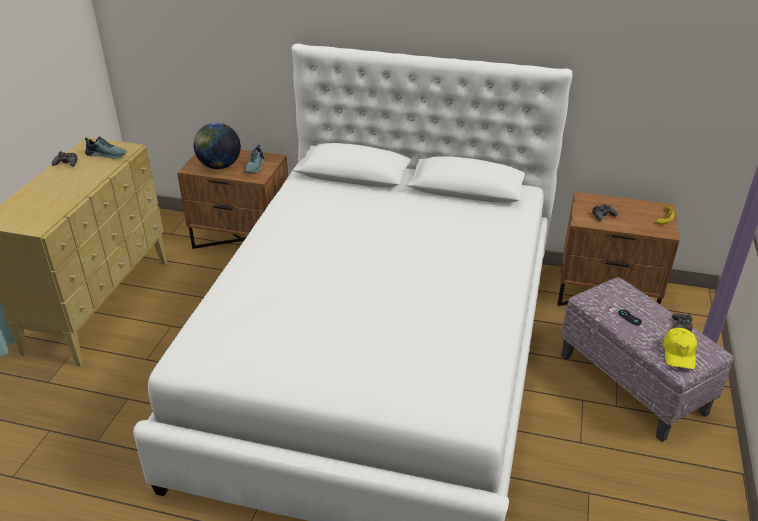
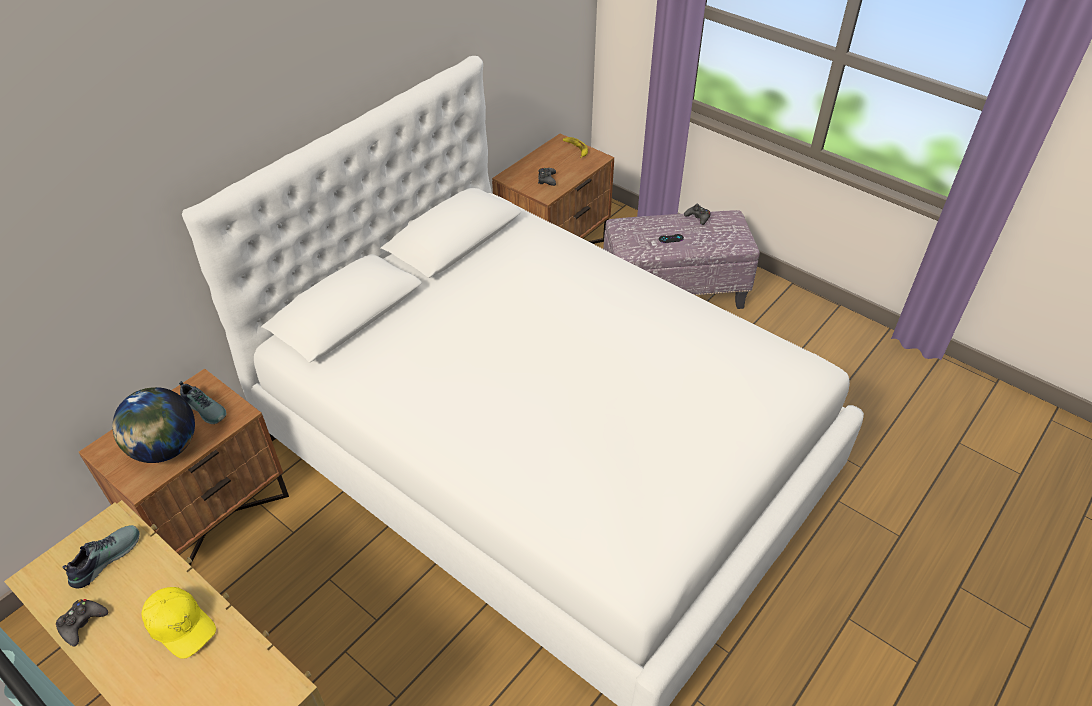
camera: 65 degrees left, 10 degrees up
(679, 353) = (728, 234): yellow cap -> yellow cap (180, 625)

